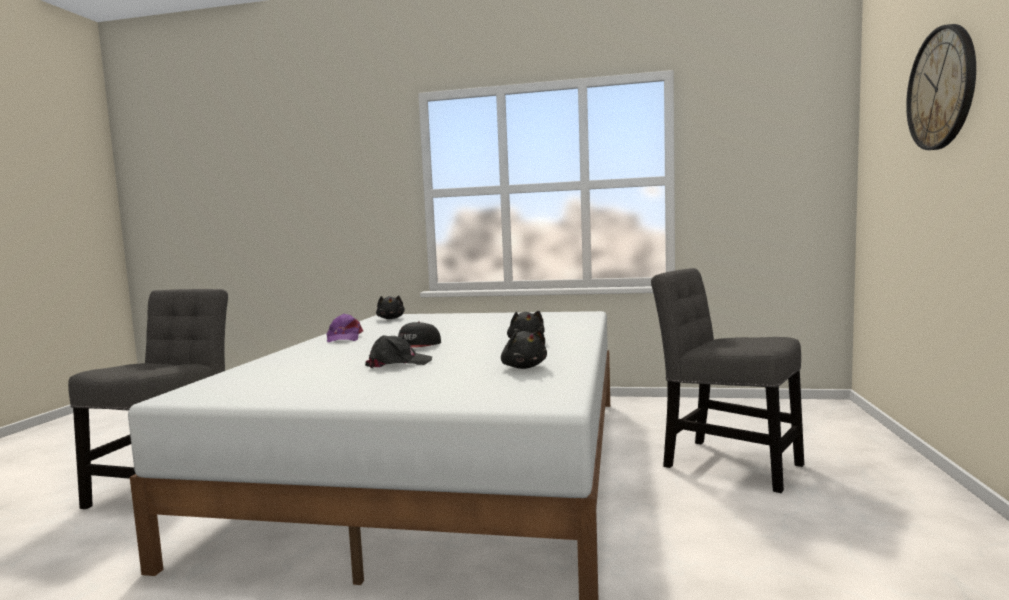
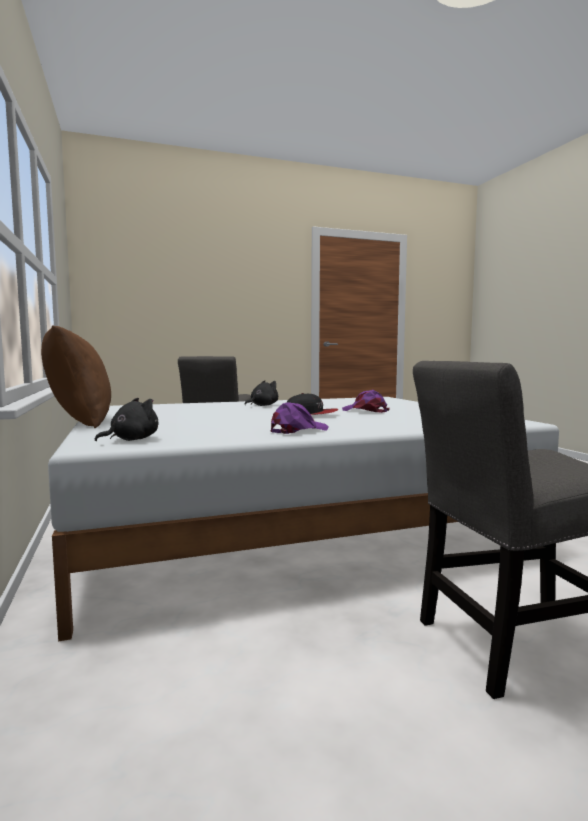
camera: 120 degrees left, 0 degrees up
(397, 363) = (365, 411): black cap -> purple cap
(488, 312) = (80, 421): none -> brown pillow
(523, 367) = (335, 401): black plush toy -> none
(941, 88) = (183, 273): wall clock -> none

